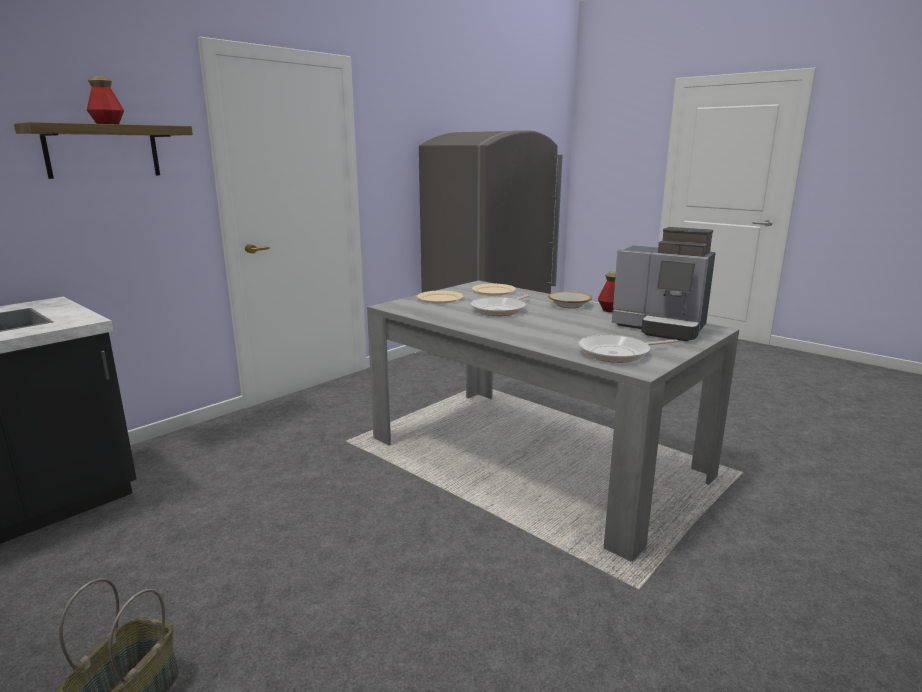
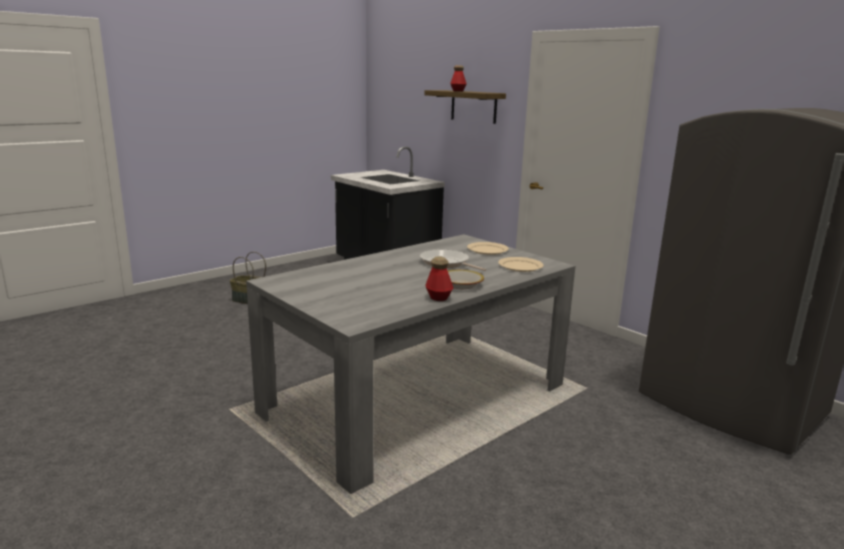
camera: 95 degrees right, 0 degrees up
(618, 353) = (307, 280): frying pan -> none
(661, 328) = (366, 305): coffee machine -> none

